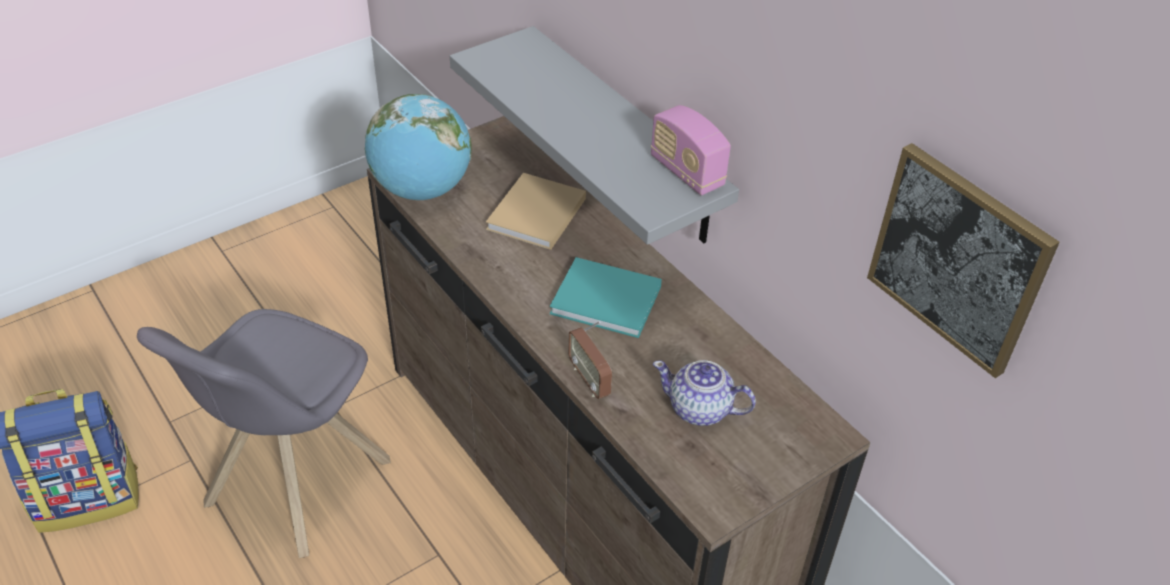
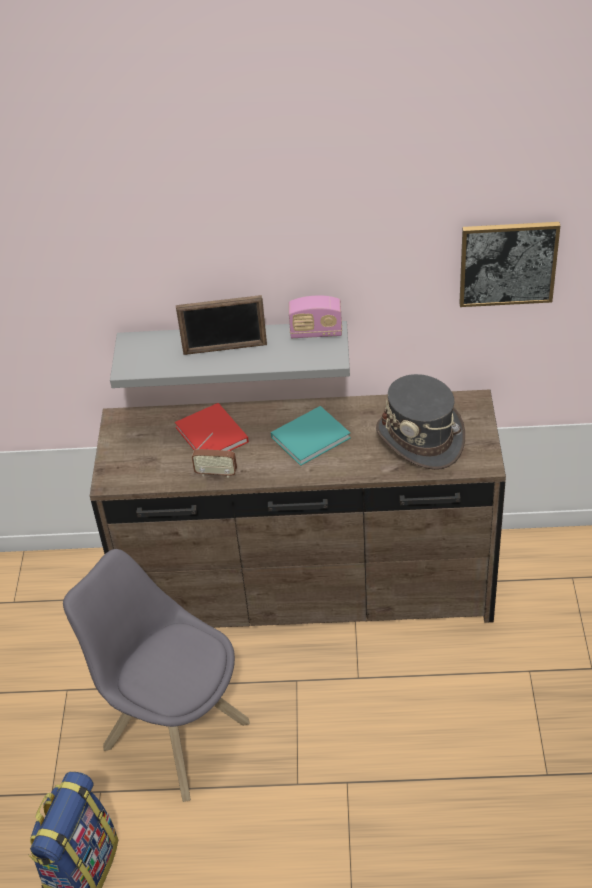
camera: 50 degrees left, 0 degrees up
(296, 482) = (175, 735): grey chair -> grey chair turned 150 degrees clockwise
(422, 189) = (138, 476): globe -> none
(535, 215) = (212, 436): beige book -> red book
(581, 112) = (225, 349): none -> picture frame
(589, 379) = (364, 471): radio -> radio (216, 473)
(700, 409) = (420, 438): teapot -> grey hat

